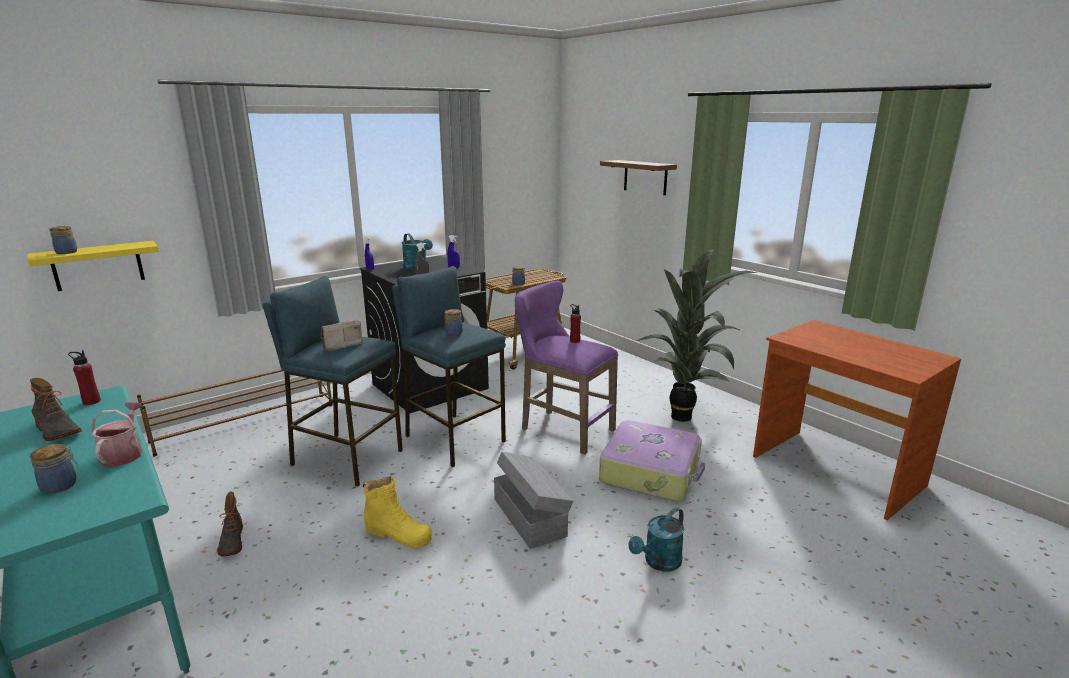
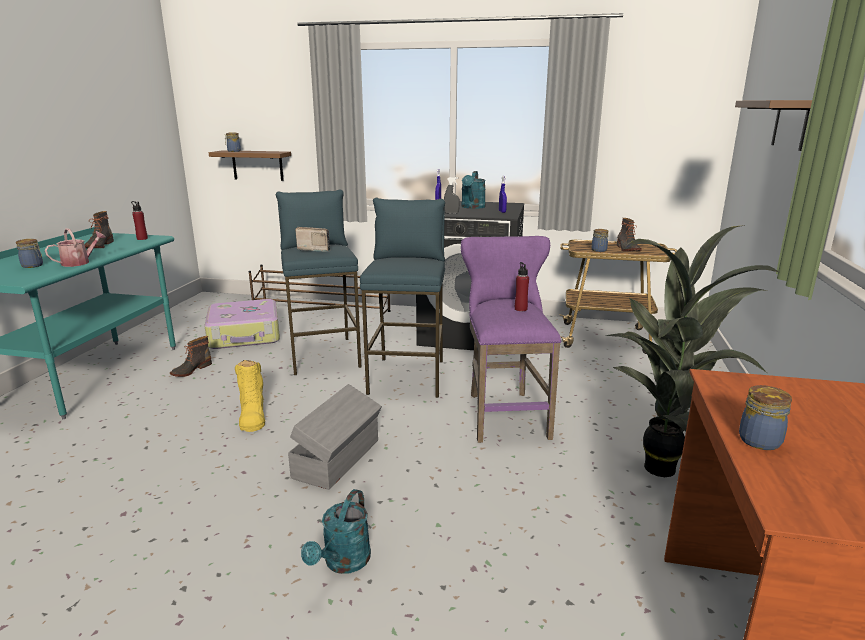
camera: 50 degrees right, 0 degrees up
(98, 266) = (257, 165): yellow shelf -> brown shelf
(453, 333) = (399, 263): jar -> jar (758, 440)
(530, 278) = (627, 249): none -> boot
(651, 472) = (506, 493): suitcase -> suitcase (245, 335)
(659, 562) = (343, 563): turquoise watering can -> turquoise watering can turned 75 degrees counterclockwise

